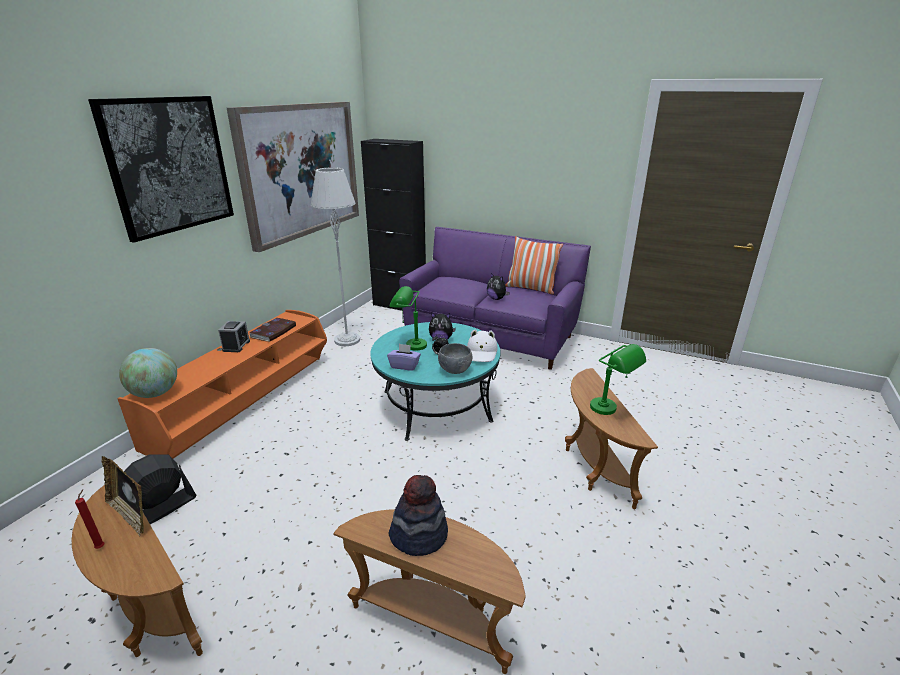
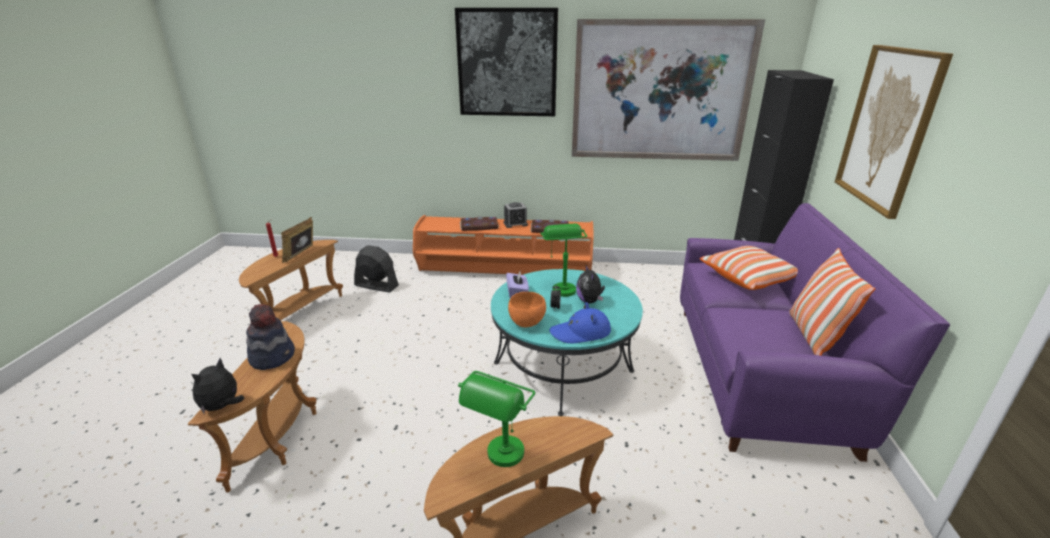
camera: 70 degrees right, 0 degrees up
(155, 393) = (435, 222): globe -> none
(210, 367) = (479, 226): none -> book
(347, 340) = (637, 281): grey floor lamp -> none
(454, 370) = (527, 323): grey bowl -> orange bowl
(459, 282) = (748, 278): none -> pillow
(481, 352) = (580, 332): white hat -> blue hat
(493, 164) = (887, 128): none -> picture
(496, 298) = (737, 314): plush toy -> plush toy (222, 407)

